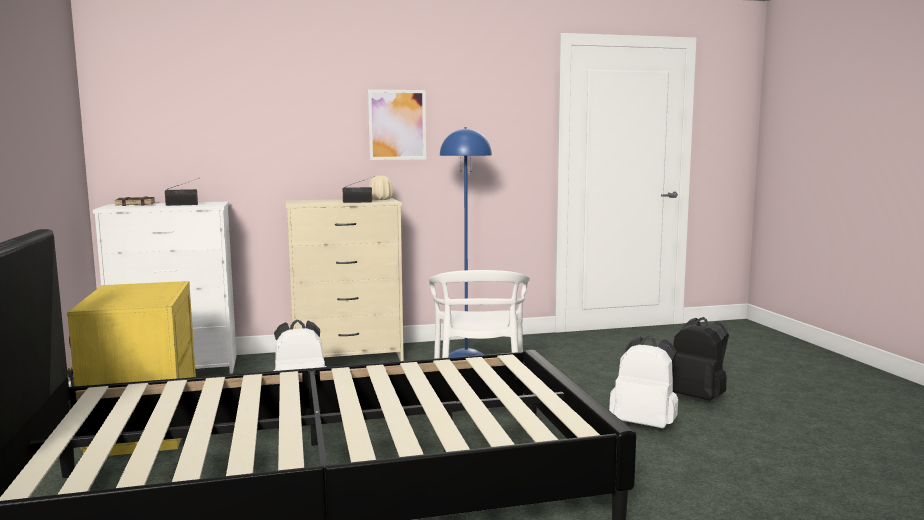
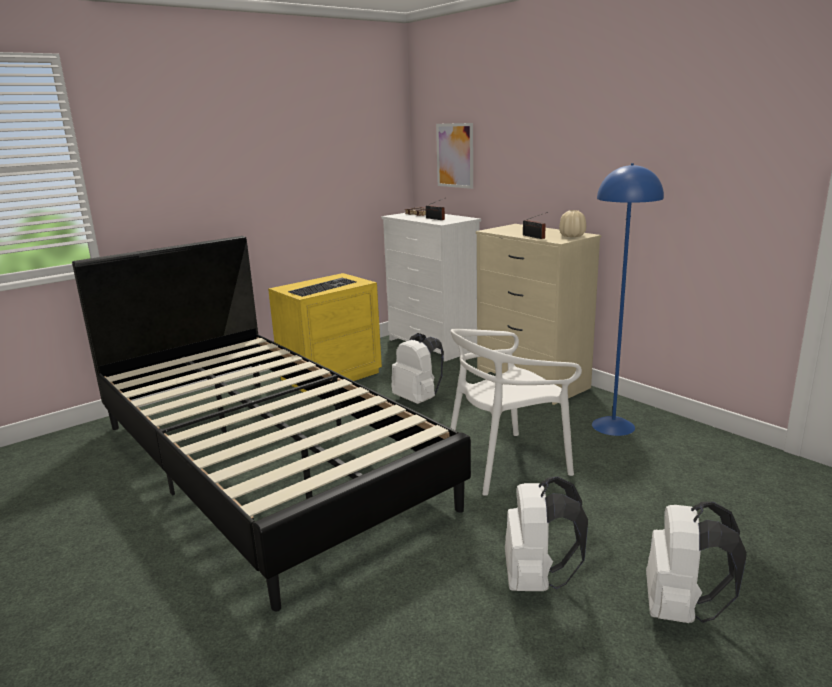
camera: 65 degrees right, 10 degrees up
(143, 295) = (323, 287): none -> keyboard
(397, 125) = (616, 152): picture -> picture (455, 155)
(697, 398) = (681, 609): black backpack -> white backpack

